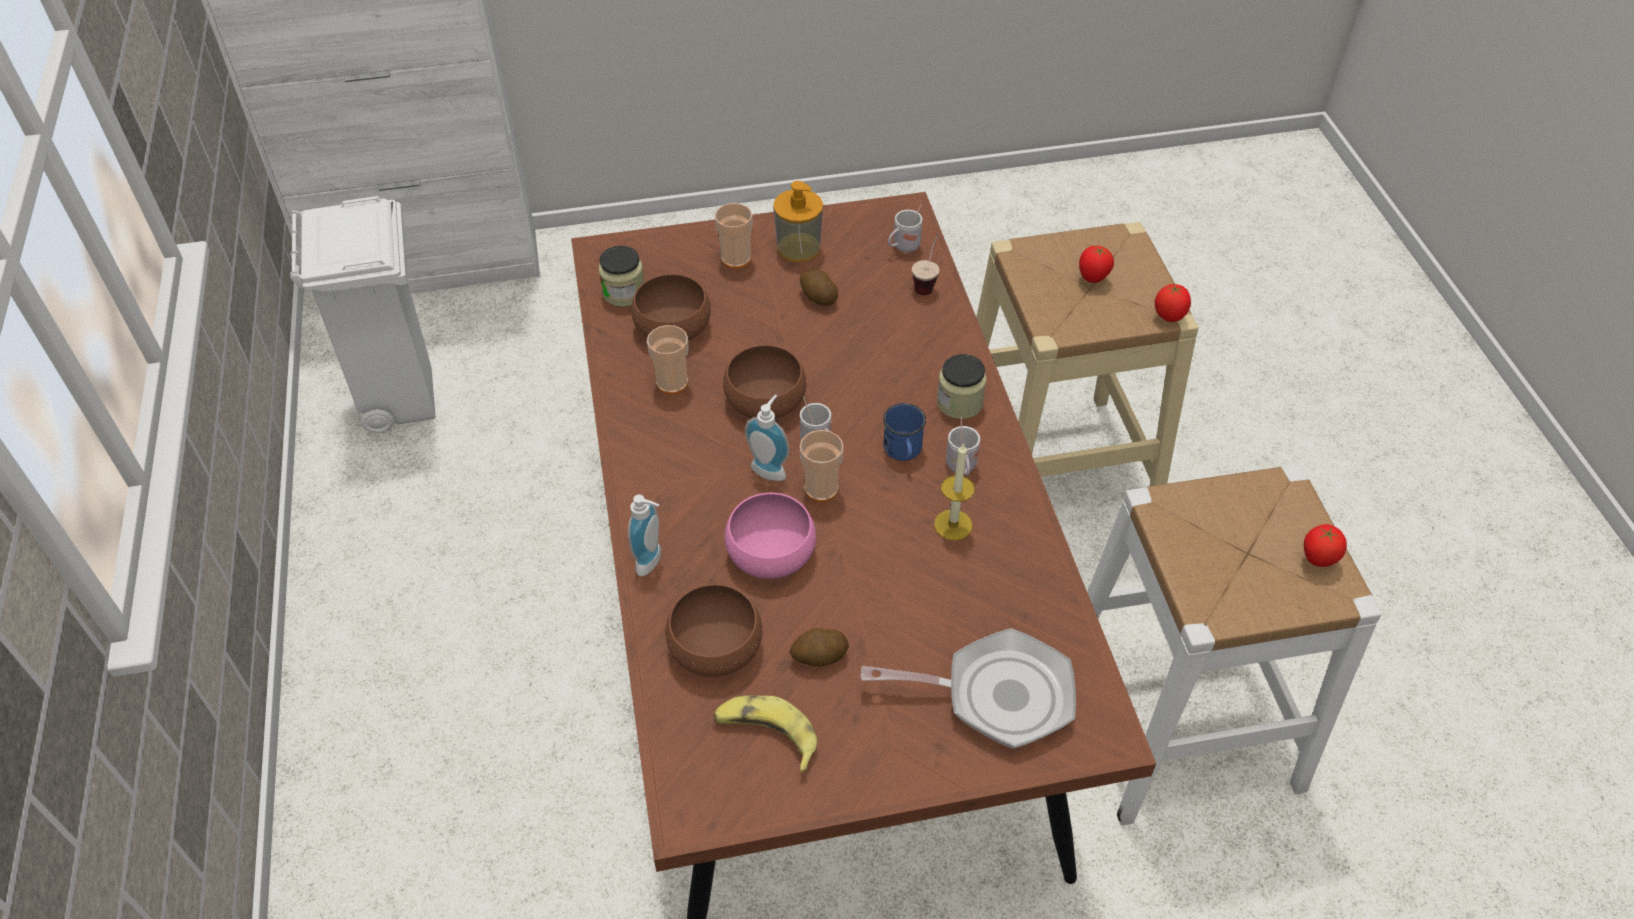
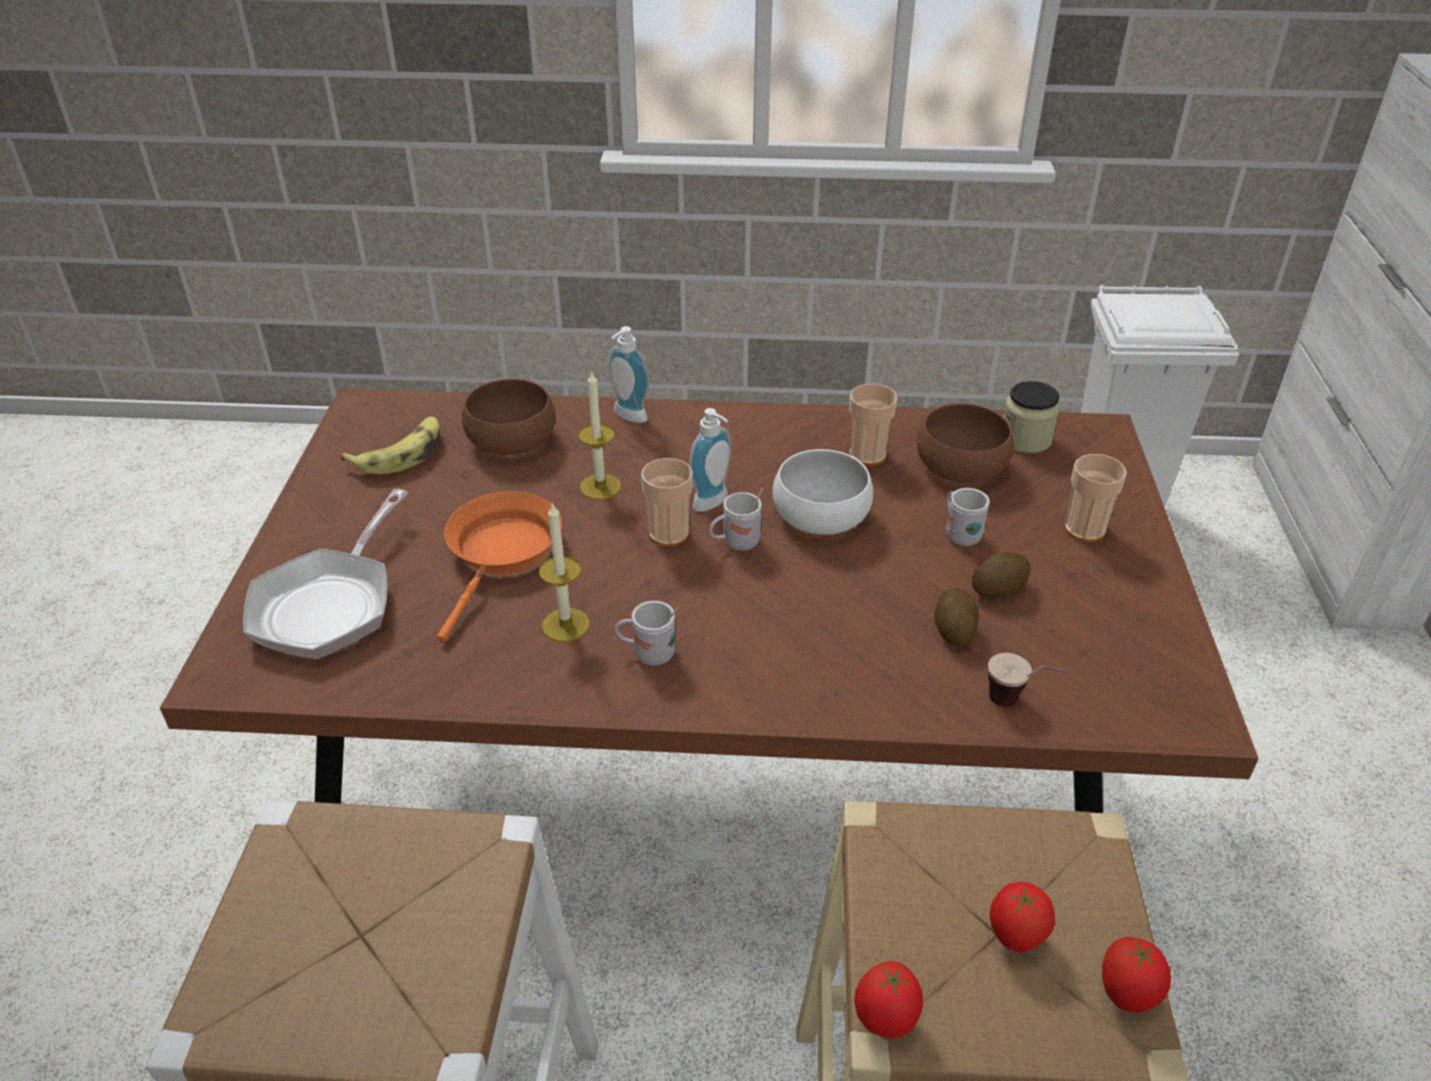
camera: 105 degrees right, 10 degrees down
(765, 399) = (821, 515): brown bowl -> white bowl
(771, 552) = (600, 486): pink bowl -> candle
(798, 247) = (1107, 588): soap dispenser -> none
(819, 657) = (459, 496): potato -> potato (954, 630)
(887, 594) = (502, 554): none -> orange frying pan
(903, 247) = (1104, 696): white mug -> white mug (960, 534)
(903, 452) = (696, 609): blue mug -> none
(959, 403) = (762, 679): jar -> none
(1317, 559) = (285, 1016): tomato -> tomato (1127, 995)

